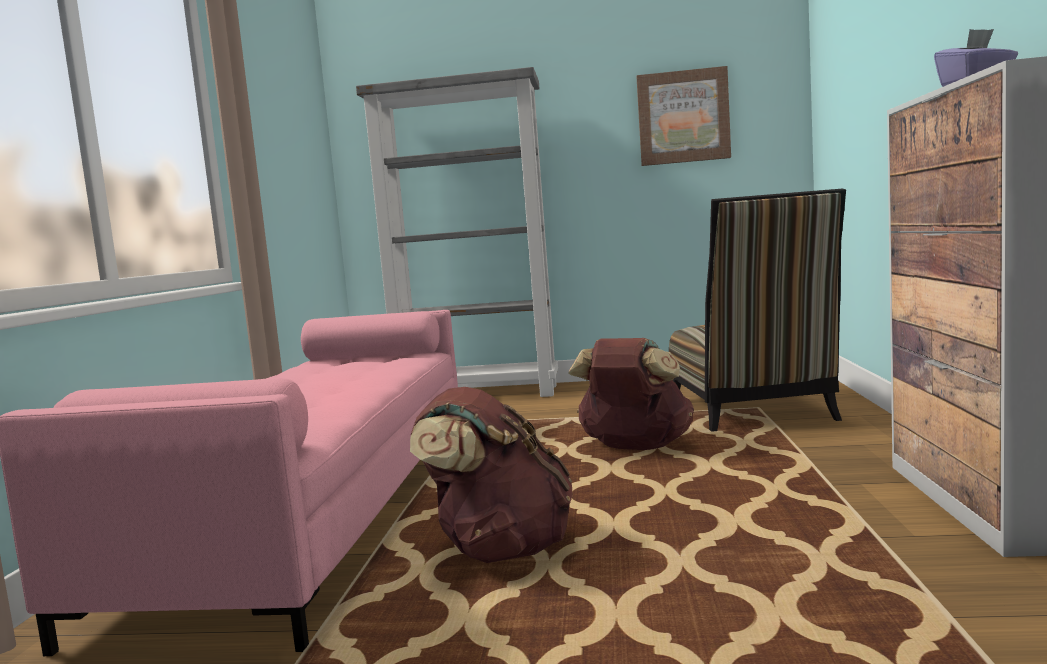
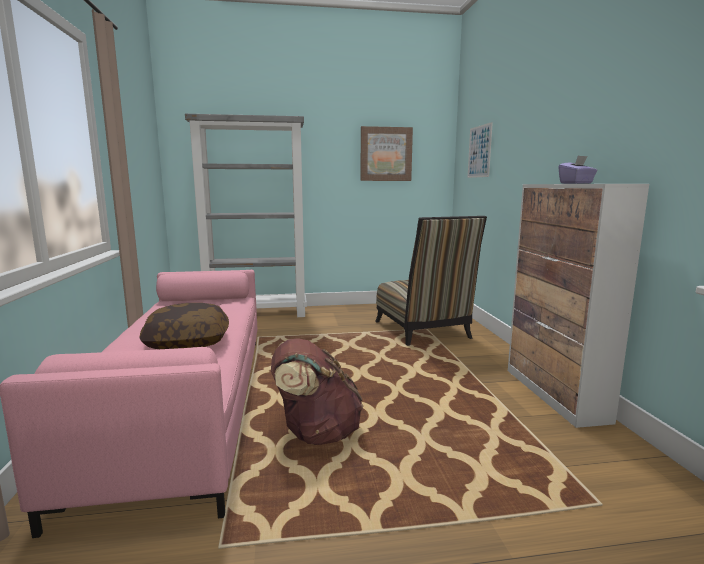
camera: 15 degrees left, 5 degrees up
(307, 399) = (187, 342): none -> pillow
(634, 448) = (368, 357): brown backpack -> none
(843, 86) = (479, 151): none -> picture

